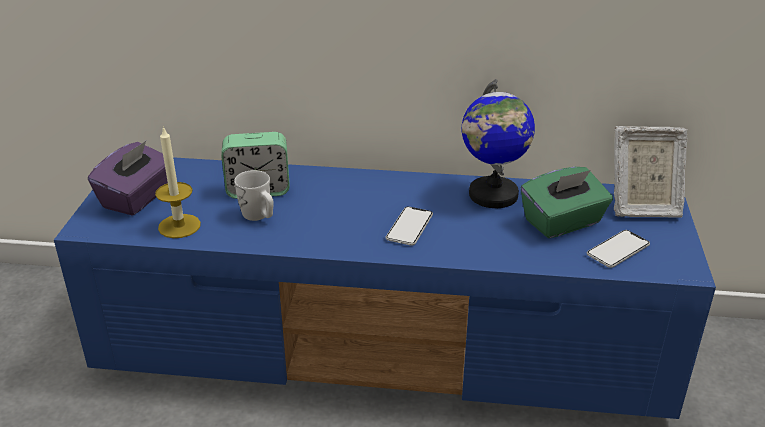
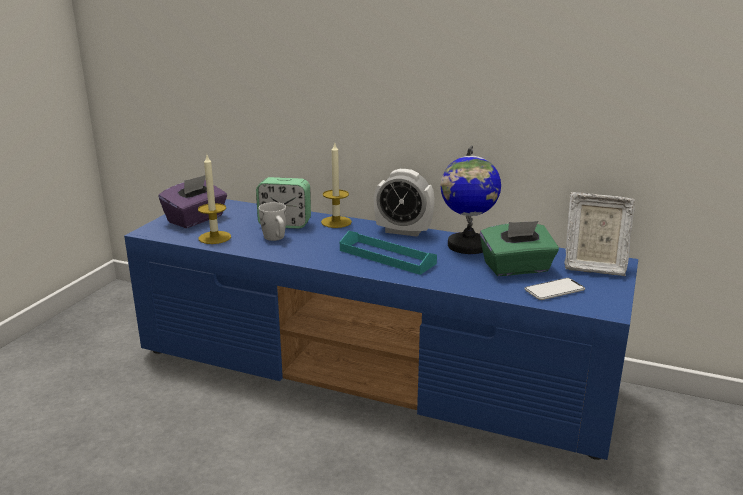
camera: 15 degrees right, 10 degrees down
(320, 178) = (336, 222): none -> candle
(408, 182) = (403, 231): none -> alarm clock
(409, 227) = (387, 257): phone -> turquoise tray

